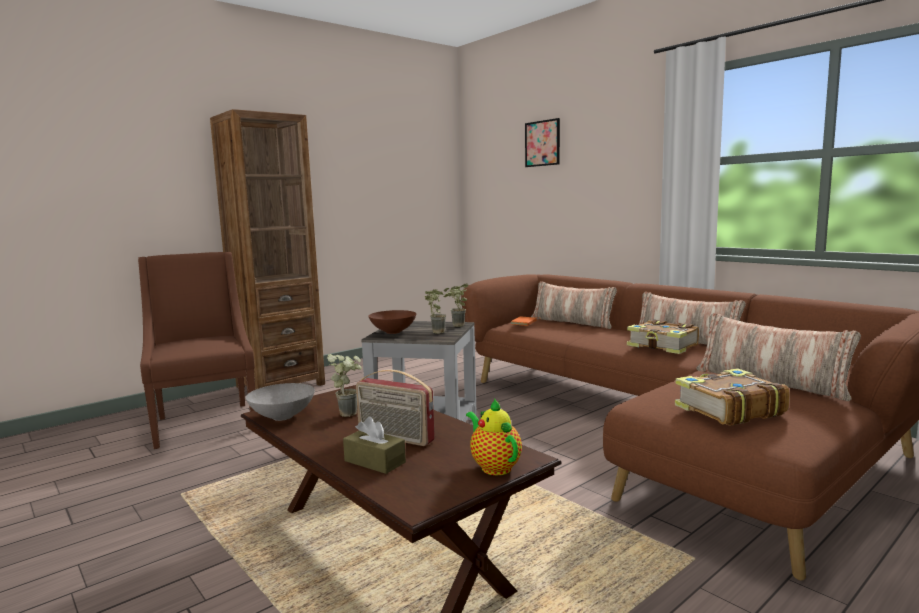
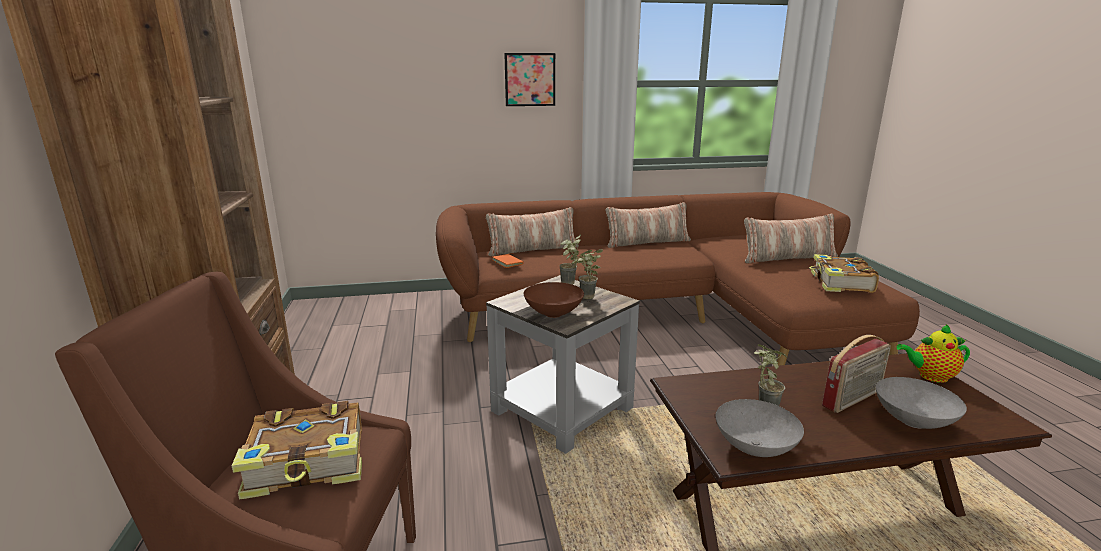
camera: 60 degrees left, 10 degrees up
(374, 461) = (913, 421): brown tissue box -> grey bowl
(542, 143) = (414, 47): picture -> picture (530, 79)
(663, 346) = (662, 251): book -> book (309, 463)

